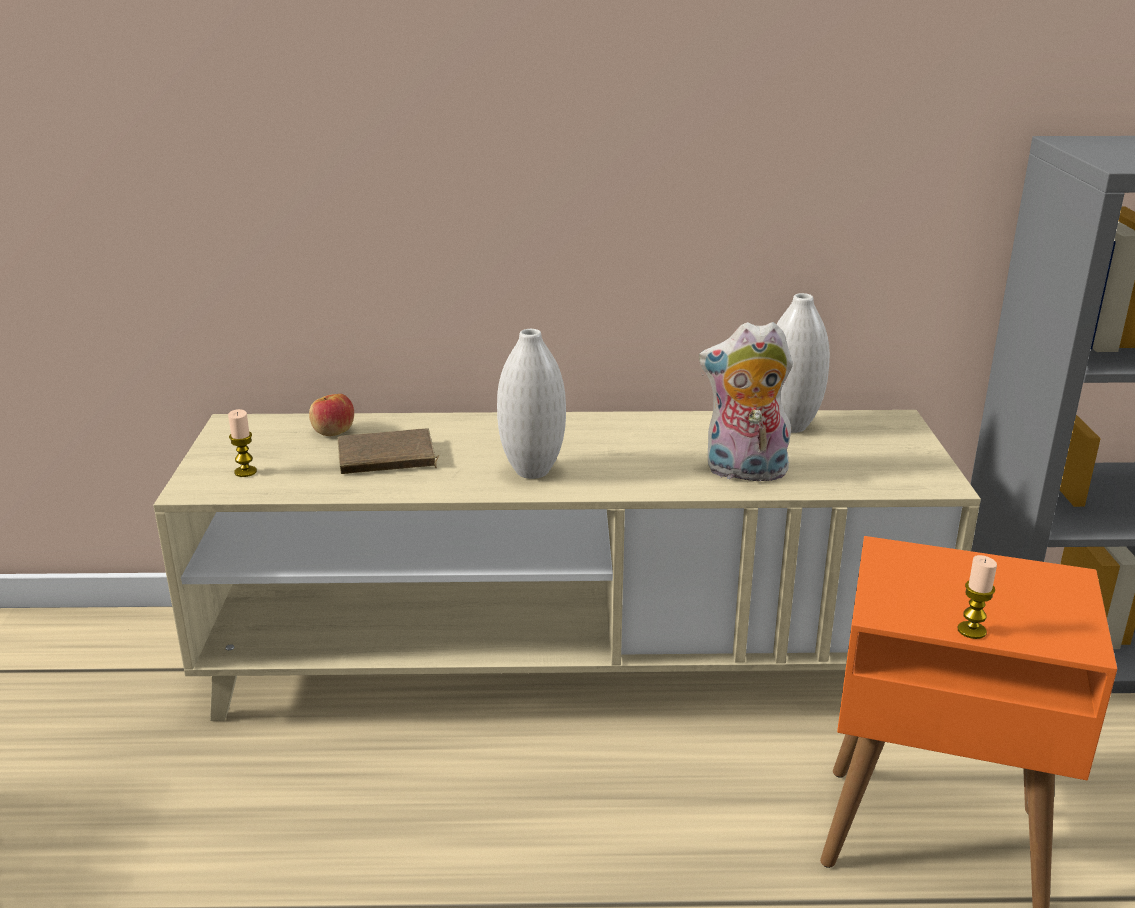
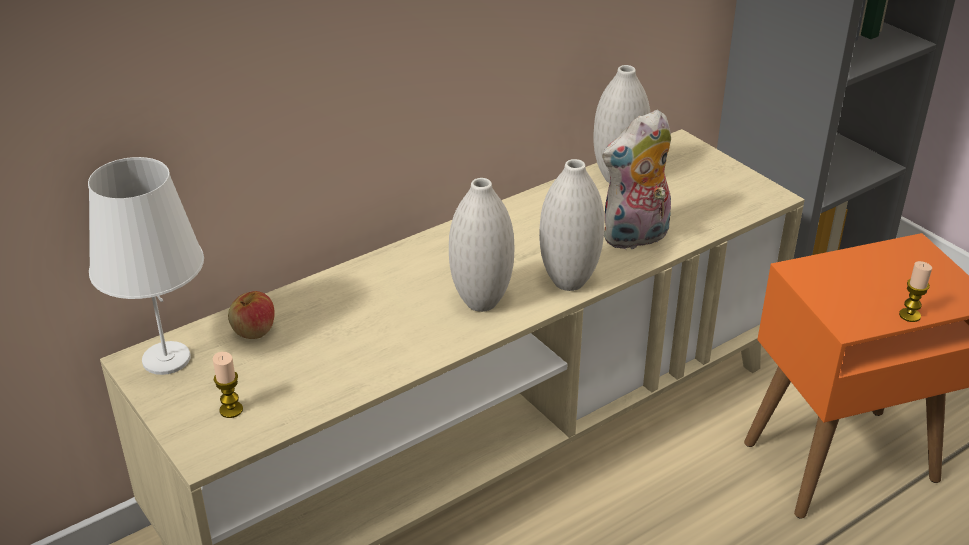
camera: 35 degrees left, 10 degrees up
(252, 428) = (167, 358): none -> white table lamp
(386, 459) = (344, 341): brown book -> none
(631, 483) = (569, 282): none -> white vase

